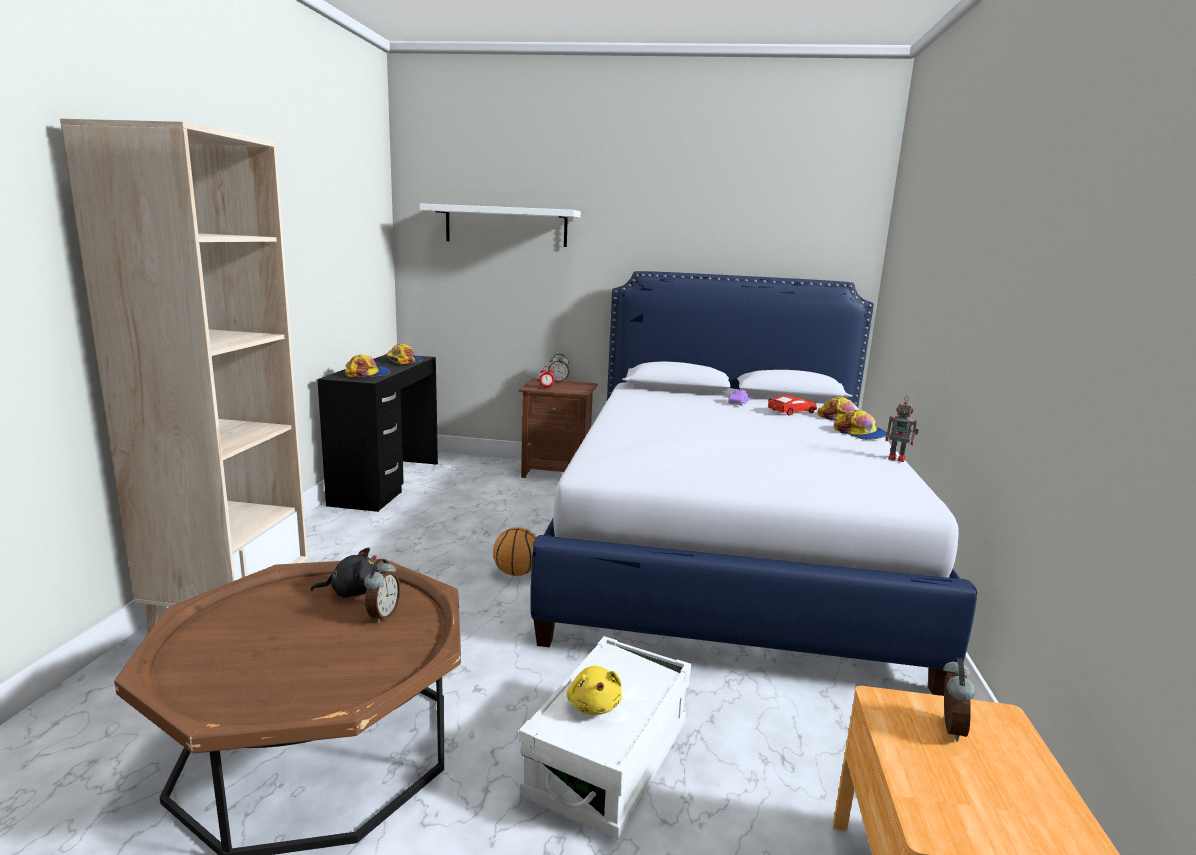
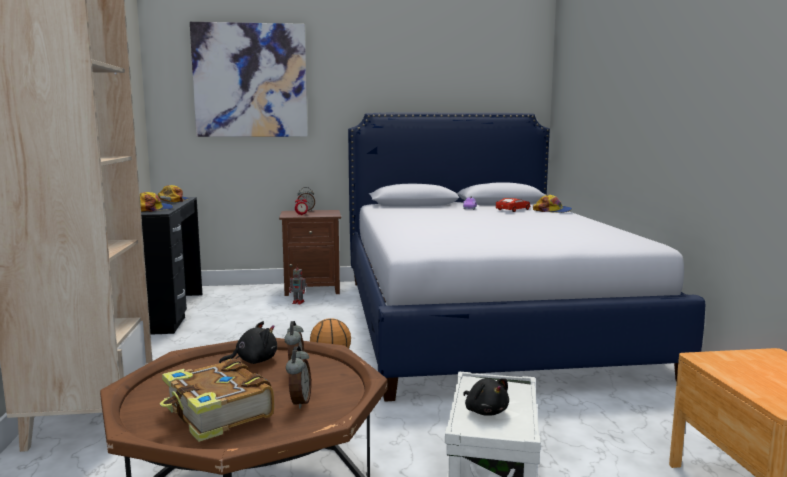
camera: 15 degrees left, 5 degrees down
(251, 664) = (217, 413): none -> book
(506, 226) = (250, 80): white shelf -> picture
(593, 705) = (485, 411): yellow plush toy -> black plush toy
(860, 433) = (573, 217): cap -> none
(898, 458) = (613, 226): toy robot -> toy robot (299, 302)
(949, 728) = (751, 364): alarm clock -> alarm clock (299, 402)

